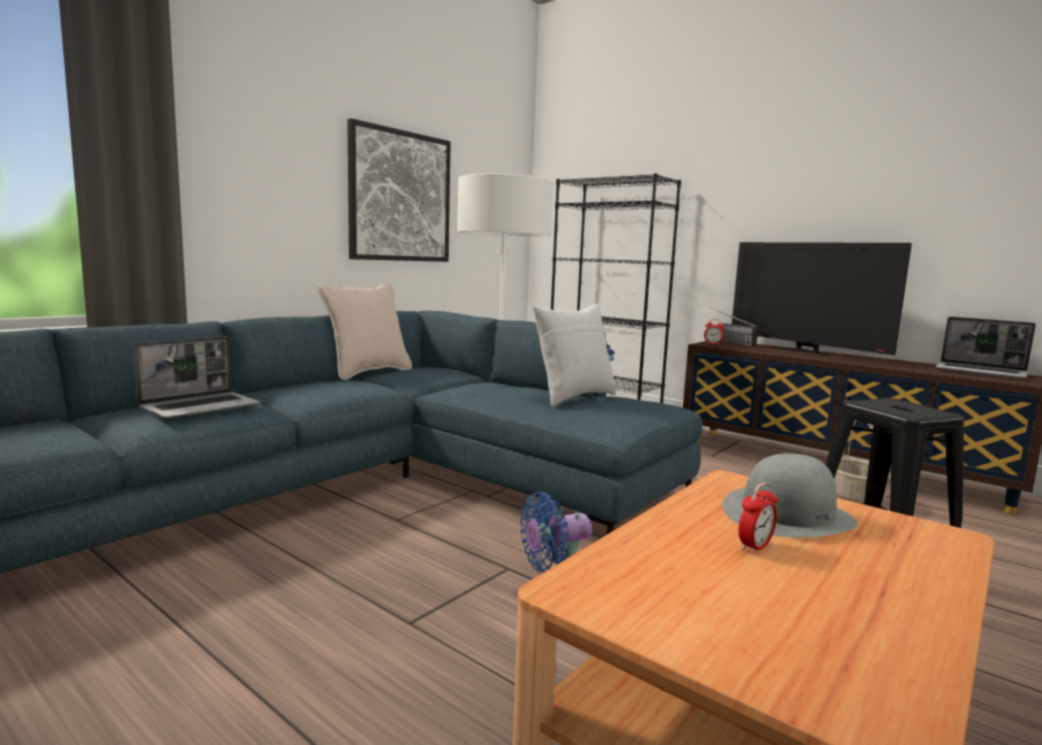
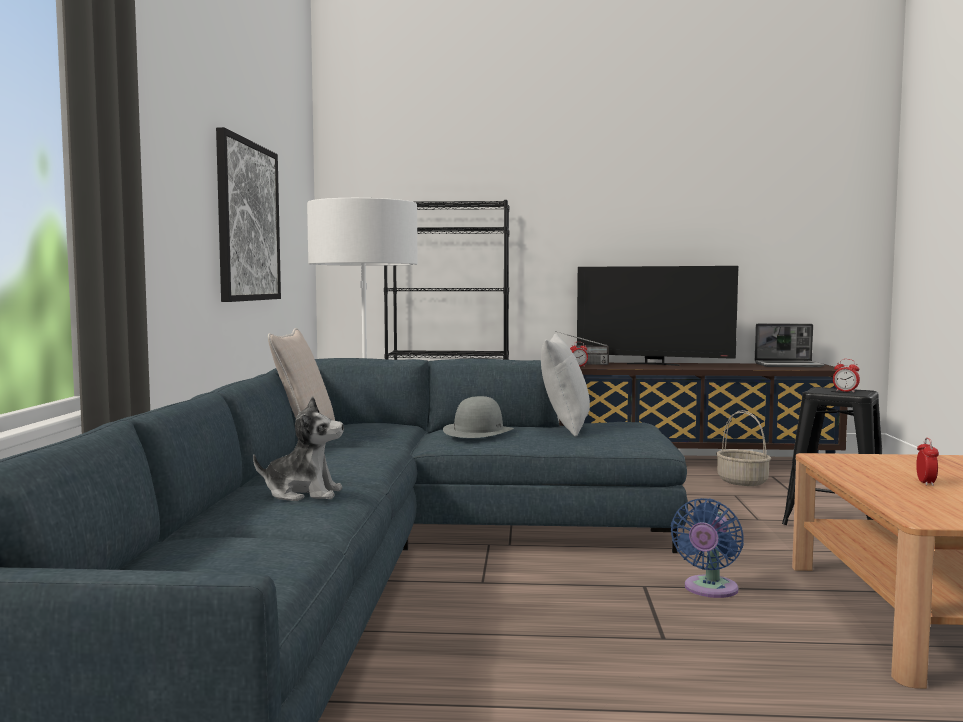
camera: 35 degrees left, 5 degrees down
(201, 407) = (303, 493): laptop -> plush toy
(787, 514) = (892, 466): grey hat -> grey hat (478, 431)
(909, 409) = (845, 391): none -> alarm clock

